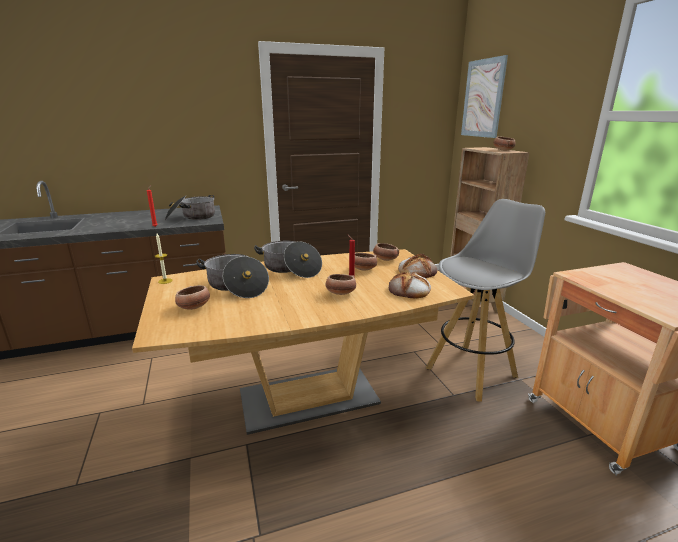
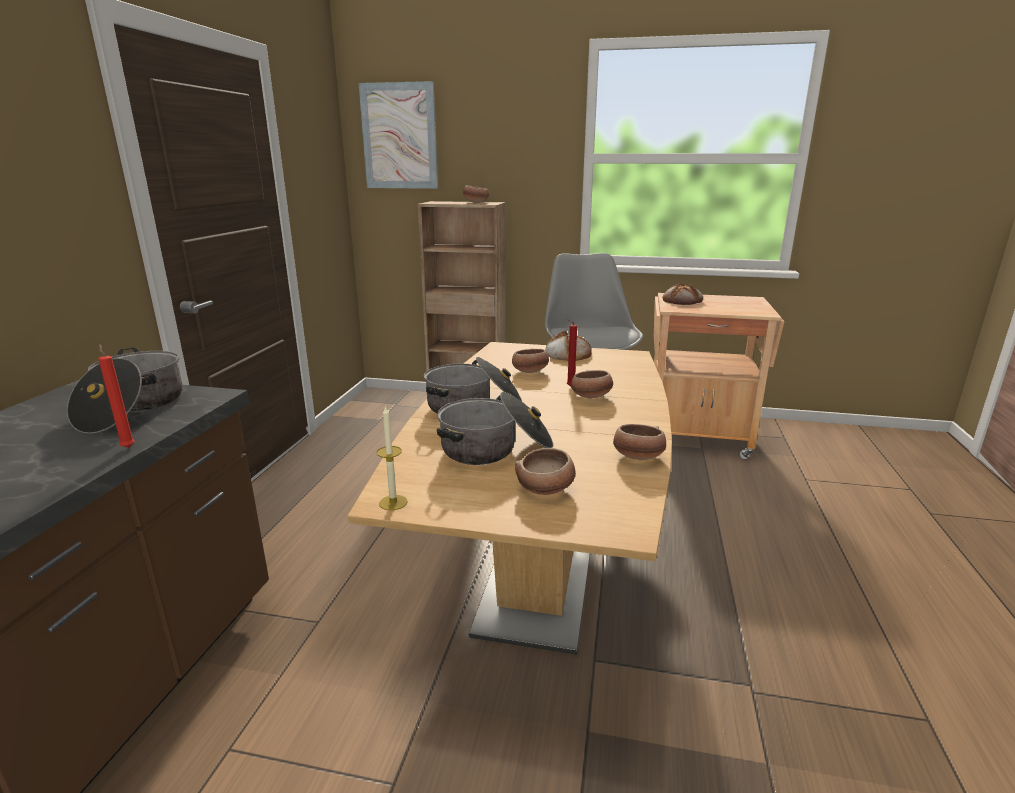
camera: 60 degrees left, 0 degrees up
(385, 259) = (512, 356): bowl -> bowl (637, 457)
(409, 290) = (615, 368): bread -> bread (682, 300)

